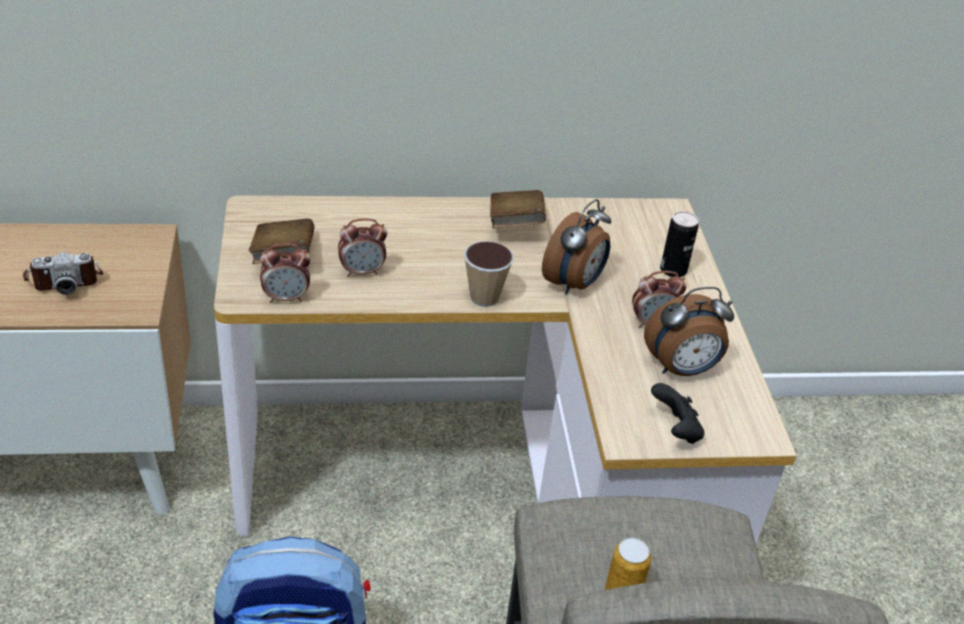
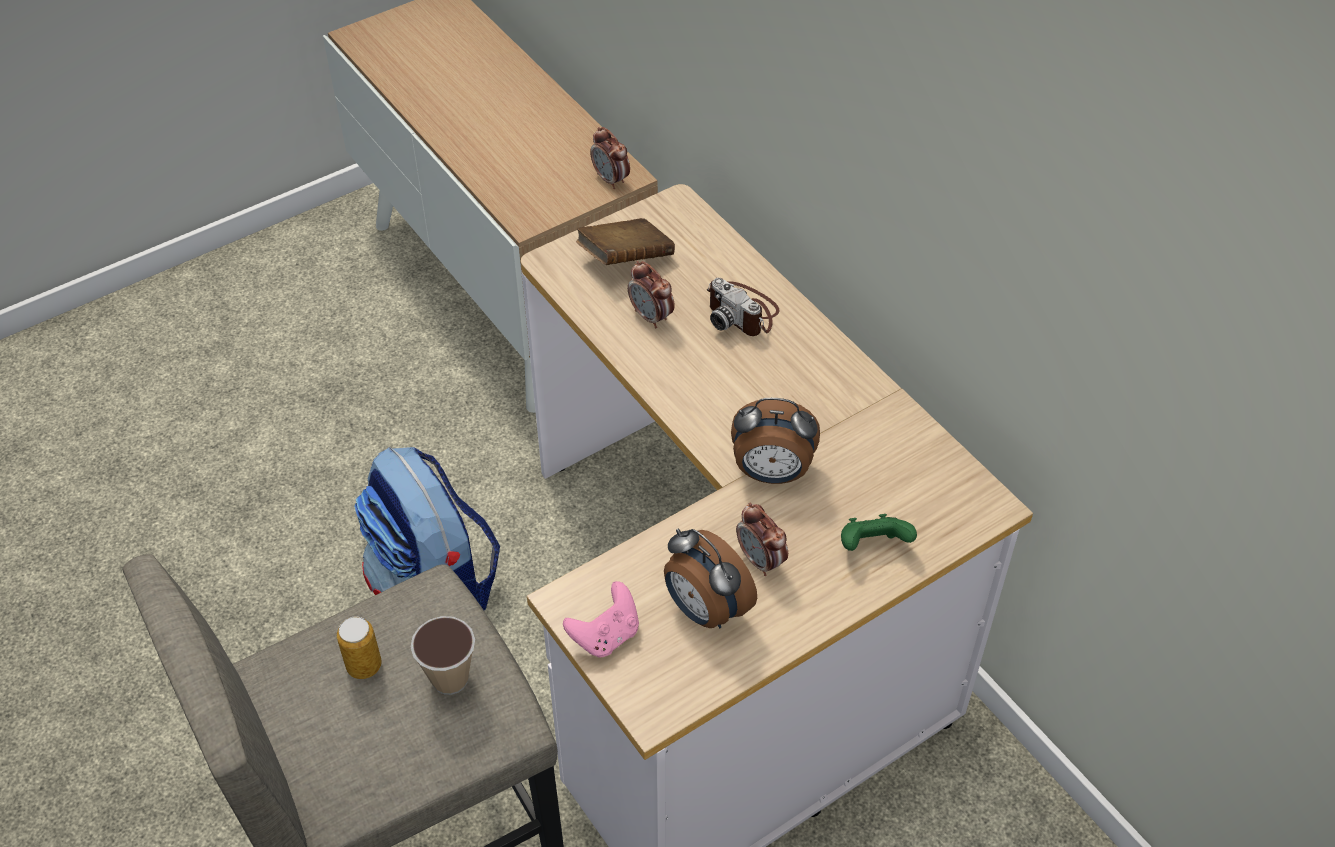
camera: 65 degrees right, 10 degrees up
(64, 278) = (528, 161): camera -> camera (742, 312)
(286, 298) = (572, 288): alarm clock -> alarm clock (611, 179)
(484, 297) = (688, 415): cup -> cup (450, 679)
(515, 225) = (829, 389): brown book -> none
(673, 270) = (872, 546): can -> green game controller
(675, 430) = (606, 636): black game controller -> pink game controller

